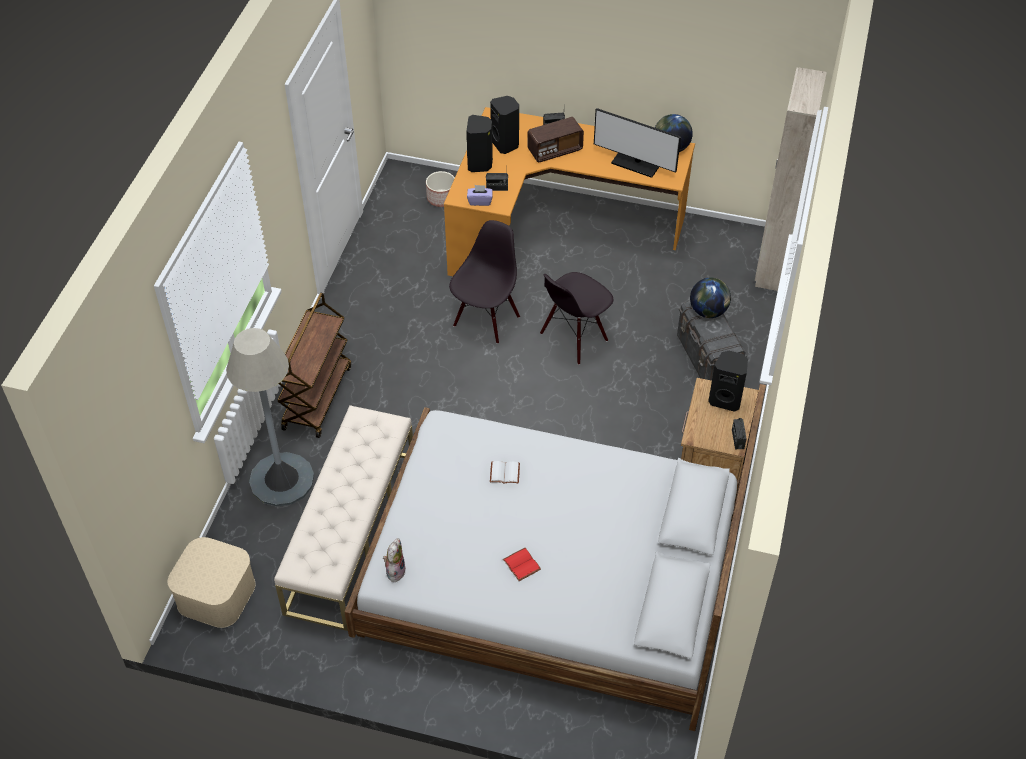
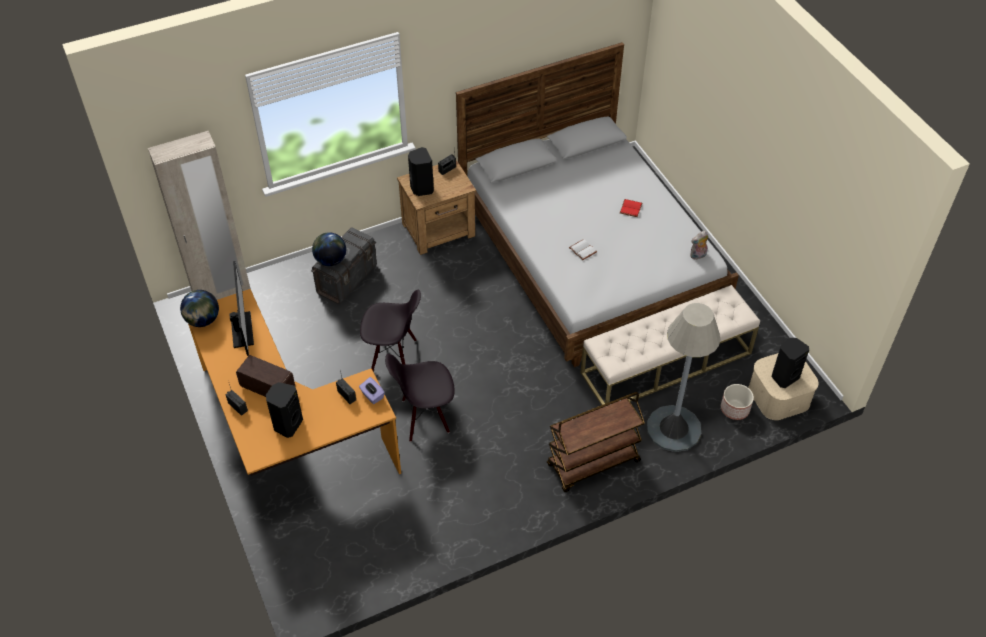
camera: 130 degrees left, 0 degrees up
(441, 198) = (314, 543): planter -> planter (734, 409)
(480, 164) = (327, 425): black speaker -> black speaker (784, 377)

